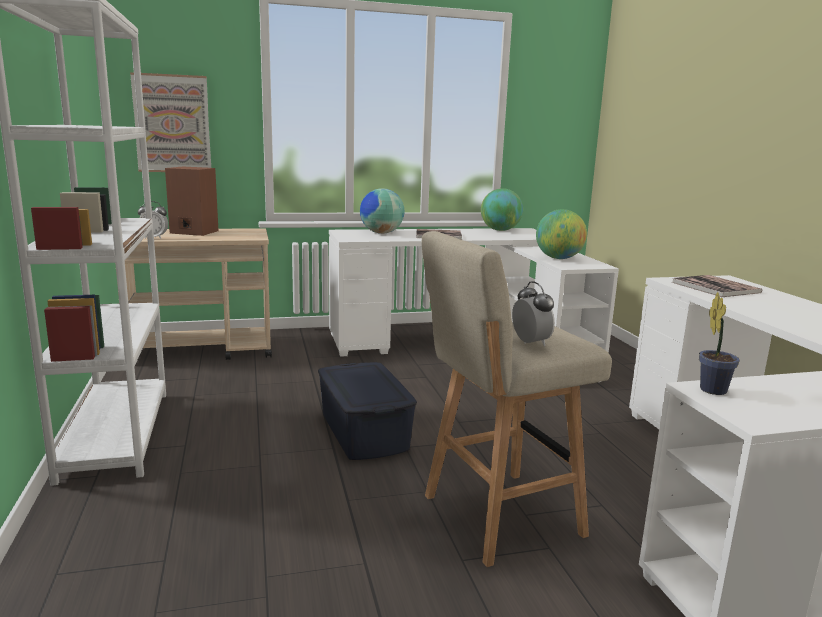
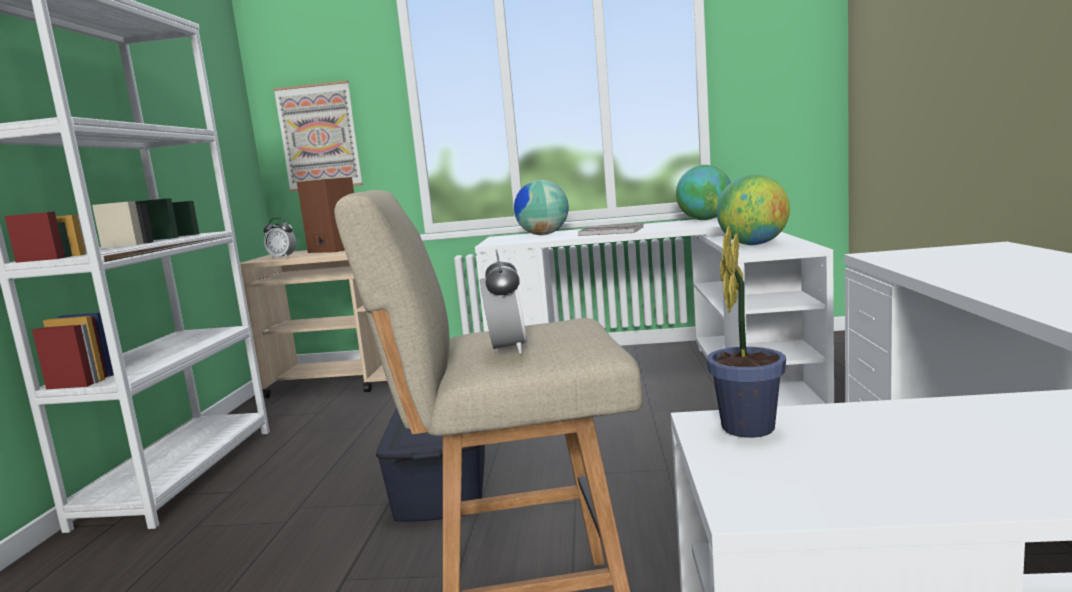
camera: 20 degrees right, 5 degrees down
(715, 287) = (954, 258): book -> none

